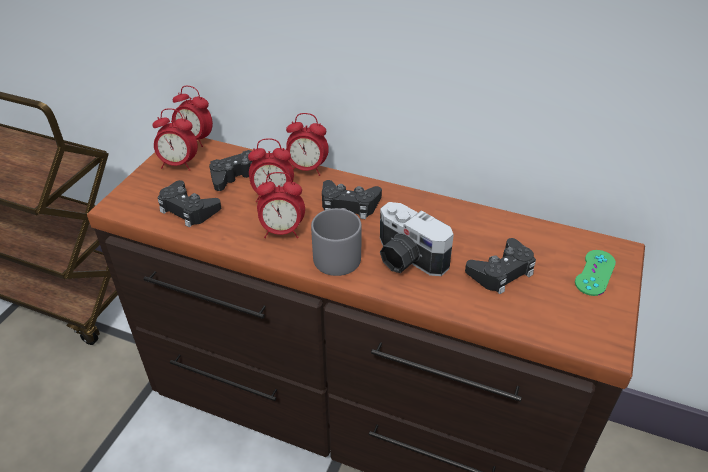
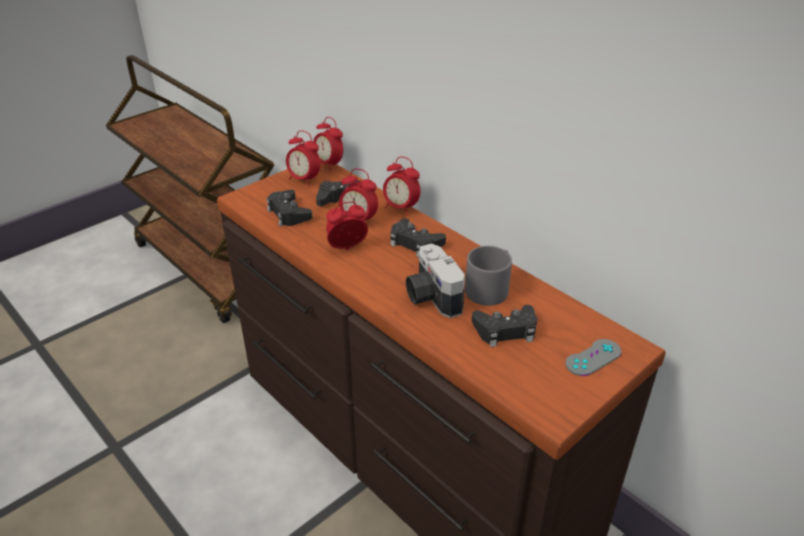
camera: 25 degrees right, 5 degrees down
(282, 231) = (347, 248): alarm clock -> alarm clock turned 135 degrees clockwise
(337, 253) = (378, 276): grey mug -> grey mug (489, 287)
(595, 272) = (593, 357): green game controller -> grey game controller

